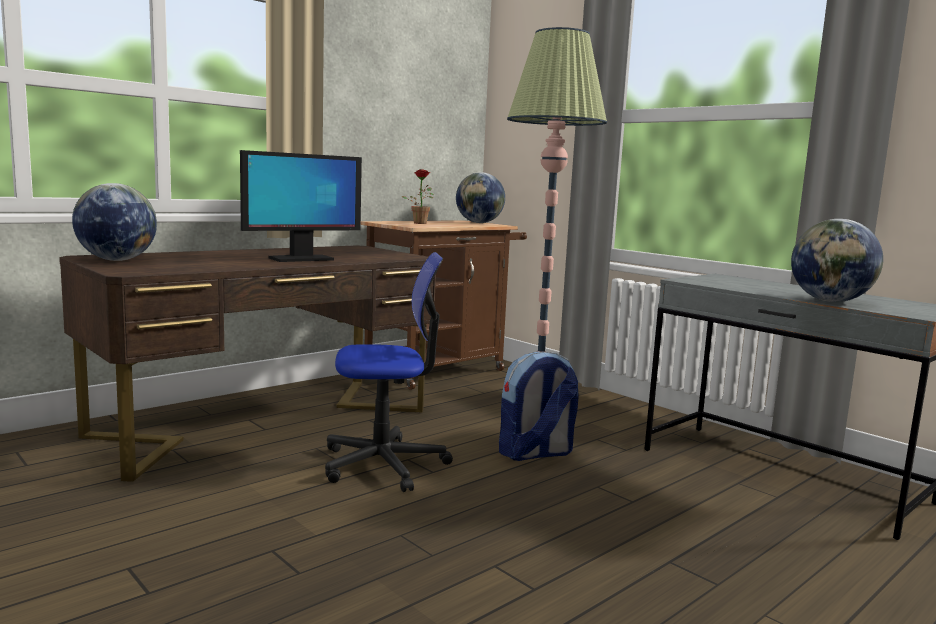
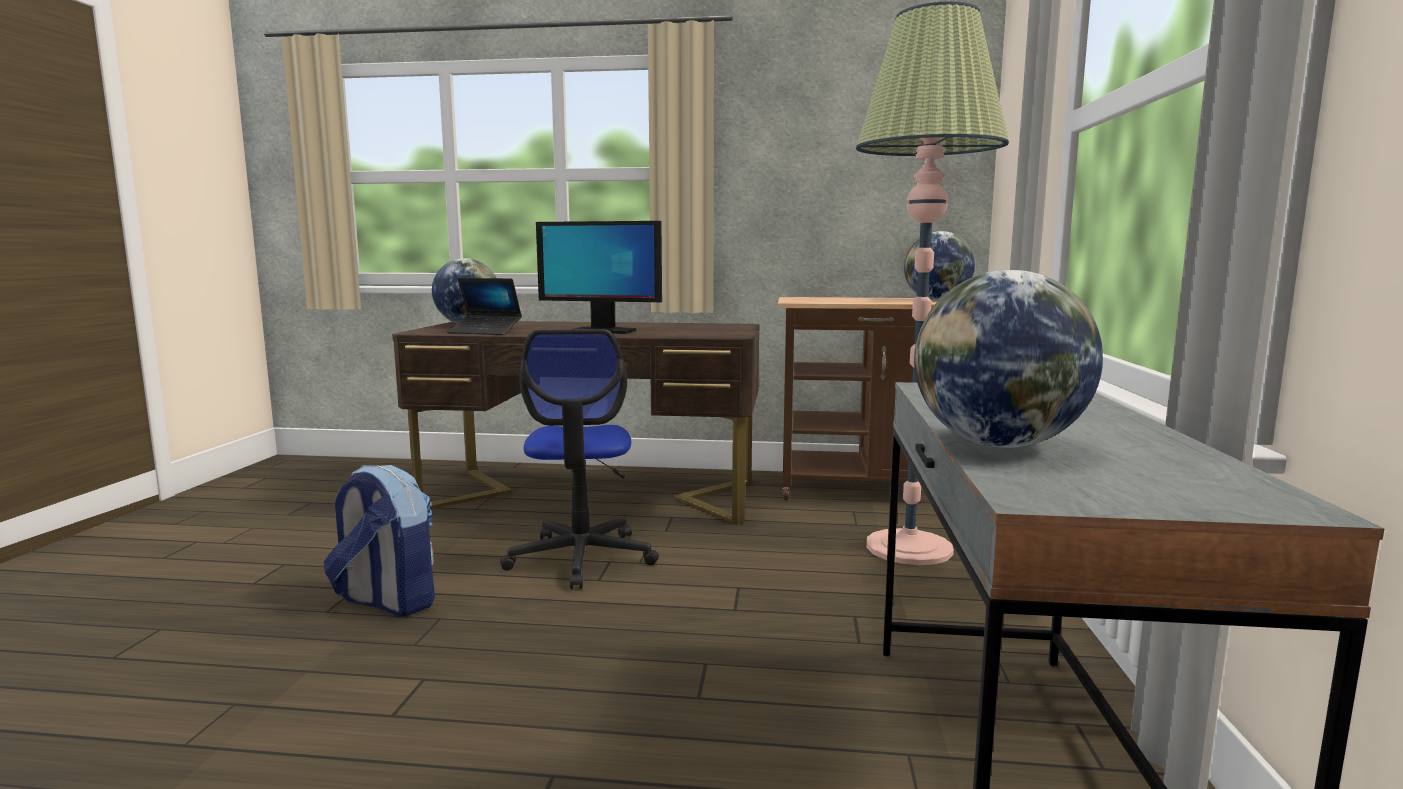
camera: 50 degrees right, 0 degrees up
(200, 267) = (485, 332): none -> laptop
(384, 464) = (581, 558): office chair -> office chair turned 45 degrees clockwise
(420, 223) = (837, 299): potted plant -> none
(535, 453) = (736, 602): backpack -> backpack (386, 601)

